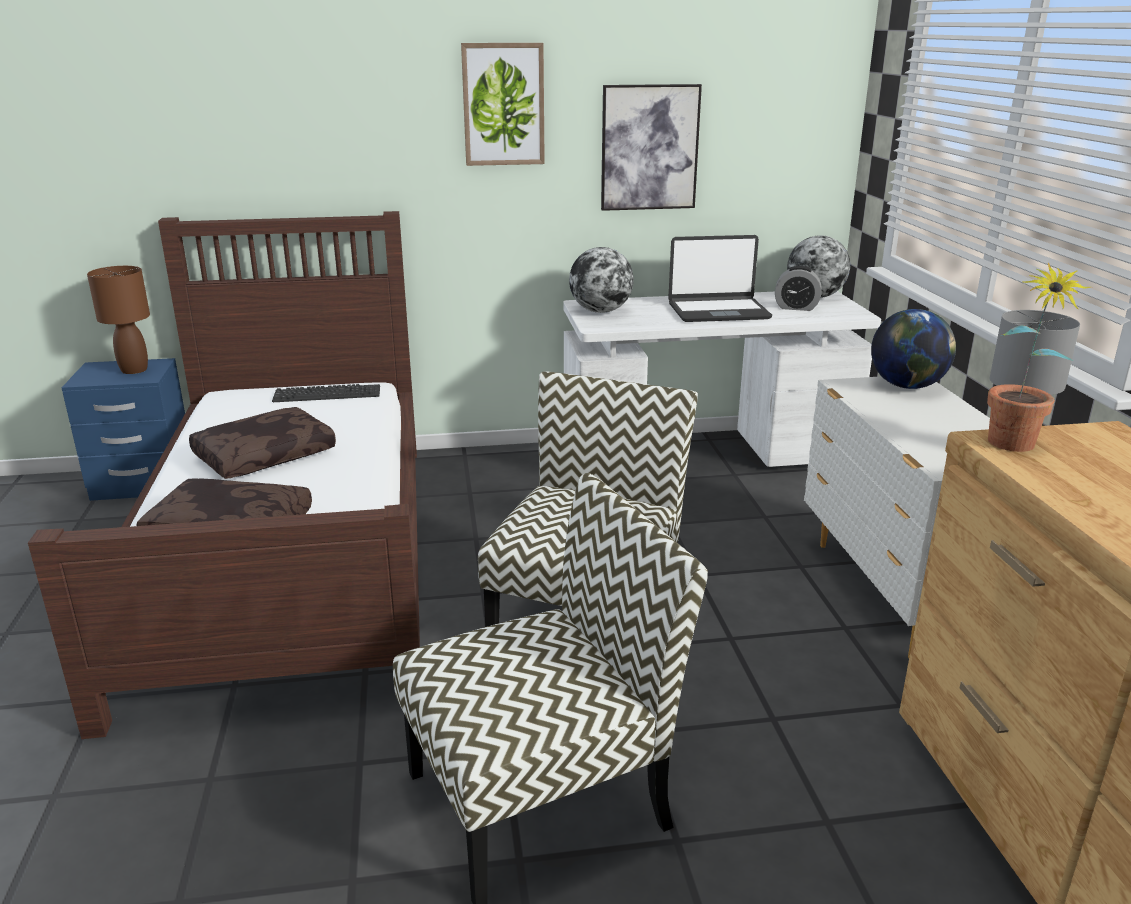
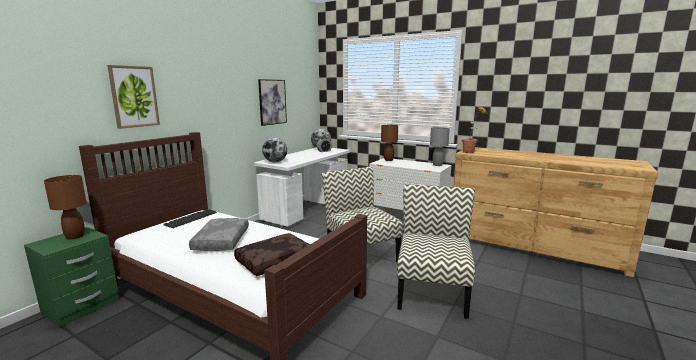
camera: 50 degrees left, 10 degrees down
(143, 483) = (81, 306): blue nightstand -> green nightstand
(265, 455) = (221, 241): brown pillow -> grey pillow
(503, 104) = (228, 86): picture -> picture (134, 96)
(718, 311) = (308, 155): laptop -> none
(907, 386) = (388, 160): globe -> brown table lamp

